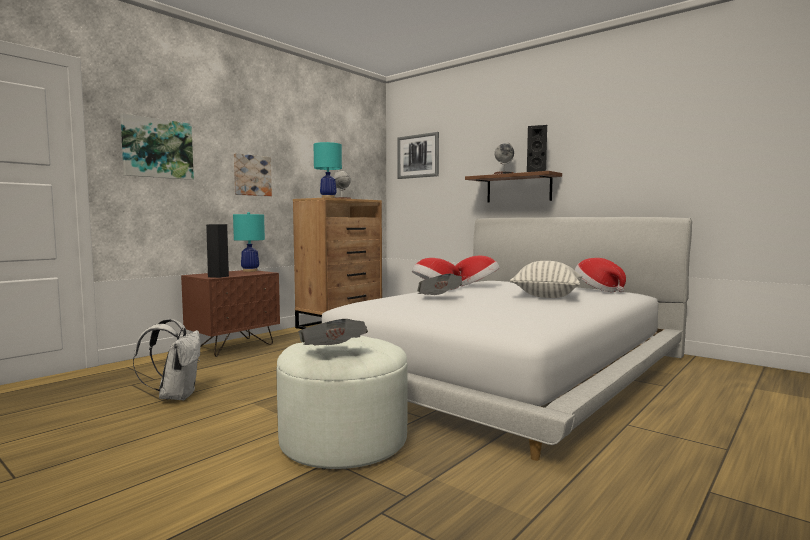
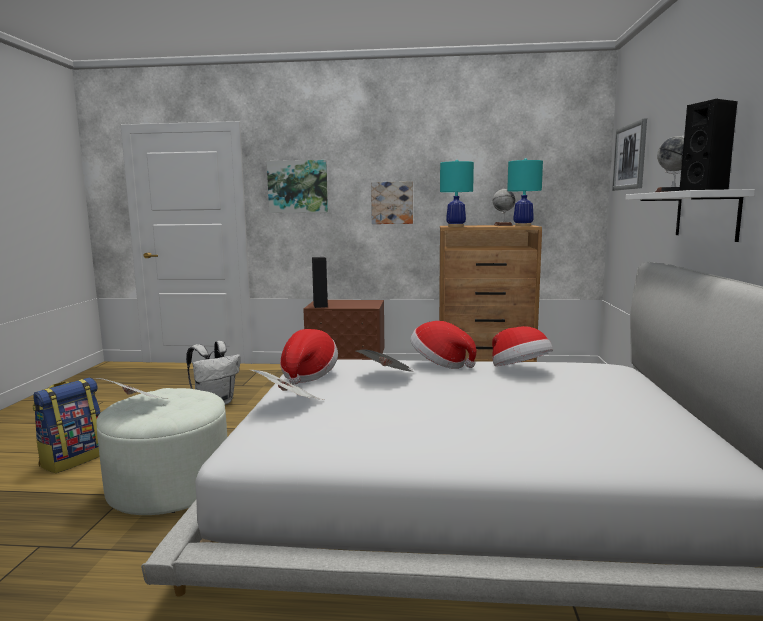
camera: 55 degrees right, 5 degrees up
(171, 480) = (73, 459): none -> backpack
(250, 271) = (373, 302): turquoise table lamp -> turquoise table lamp (523, 226)
(453, 315) = (288, 403): none -> newspaper
(518, 188) = (706, 215): brown shelf -> white shelf
(547, 296) = (503, 415): pillow -> none
(597, 290) = (658, 433): hat -> hat (308, 375)

